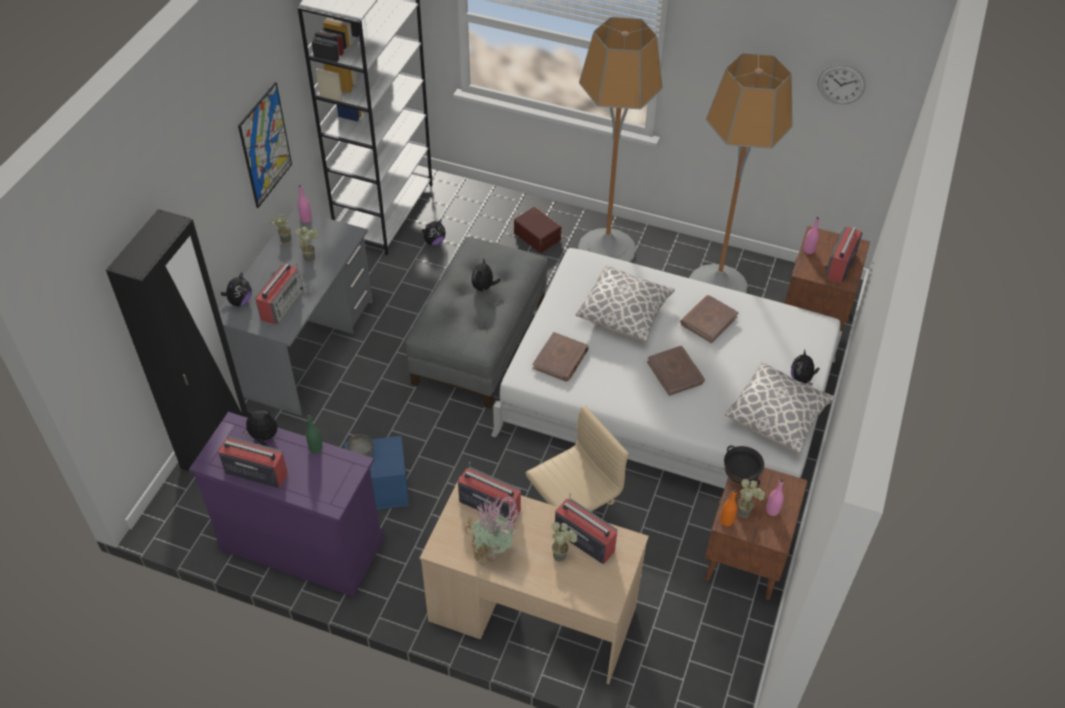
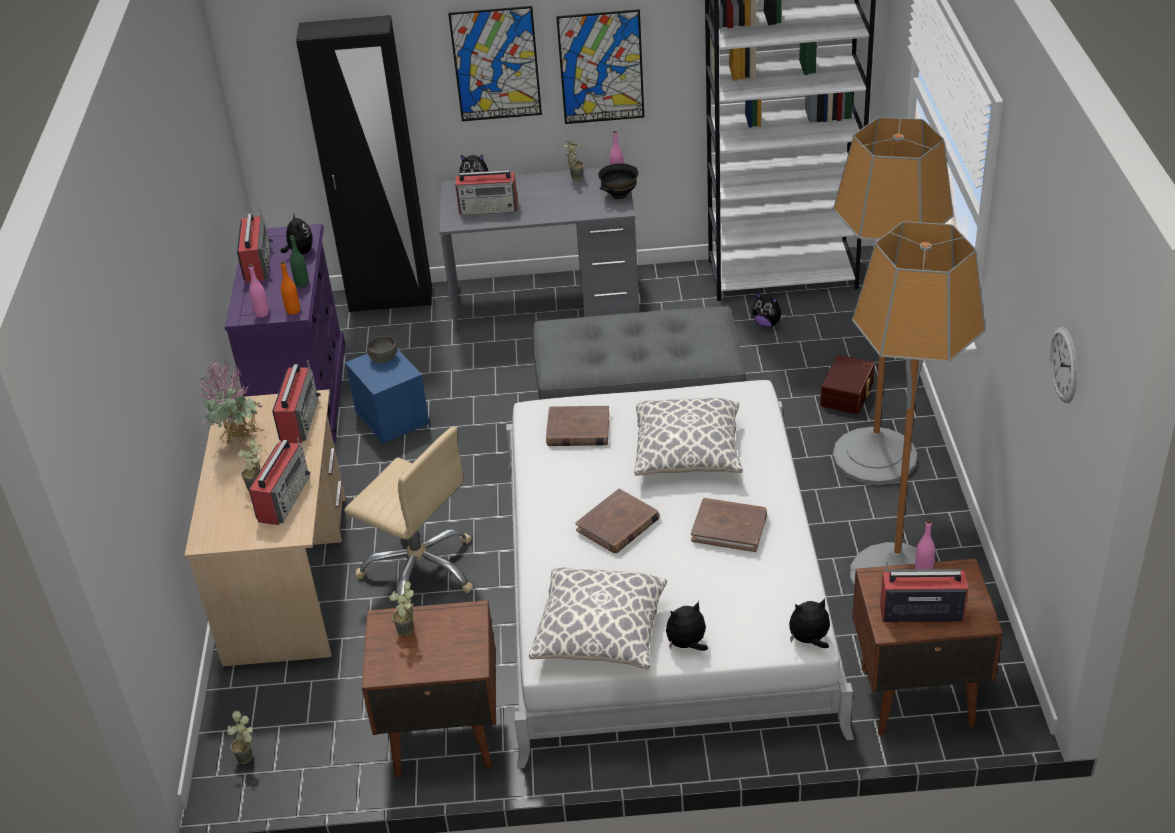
camera: 70 degrees right, 10 degrees down
(215, 195) = (496, 64): none -> picture
(311, 257) = (566, 200): potted plant -> potted plant (249, 758)
(484, 287) = (648, 340): plush toy -> plush toy (809, 640)
(726, 521) = (386, 619): orange bottle -> orange bottle (293, 310)
(740, 476) = (460, 612): black bowl -> black bowl (619, 195)
(772, 510) = (421, 656): pink bottle -> pink bottle (262, 313)

